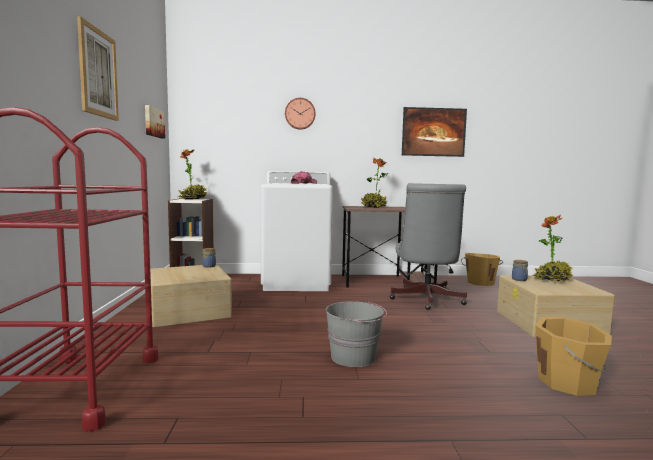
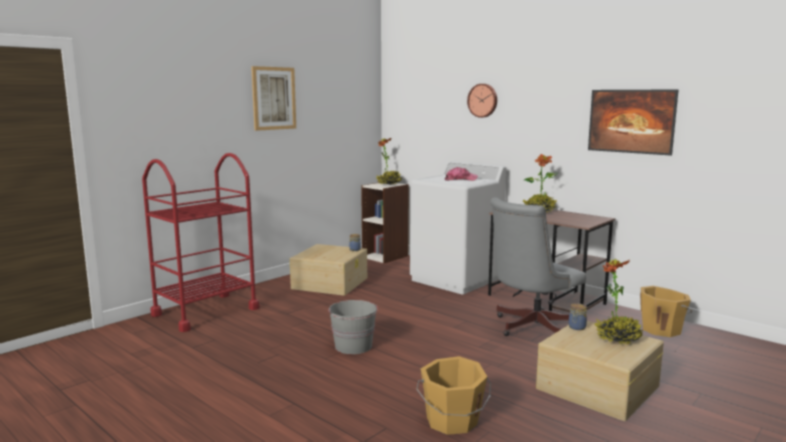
camera: 45 degrees right, 5 degrees up
(153, 122) = (352, 117): picture -> none

